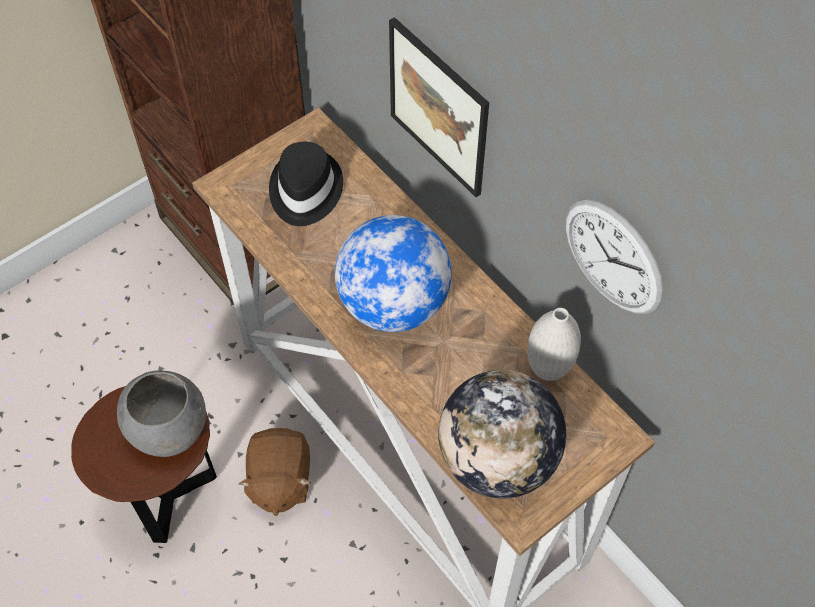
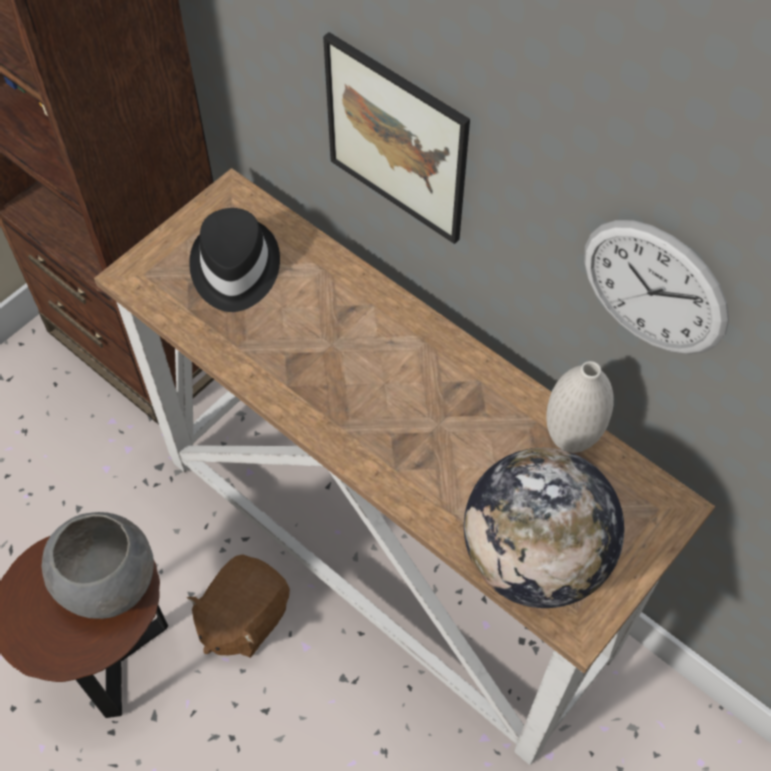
camera: 10 degrees left, 0 degrees up
(279, 480) = (243, 617): brown plush toy -> brown plush toy turned 45 degrees clockwise
(393, 304) = (369, 388): globe -> none

